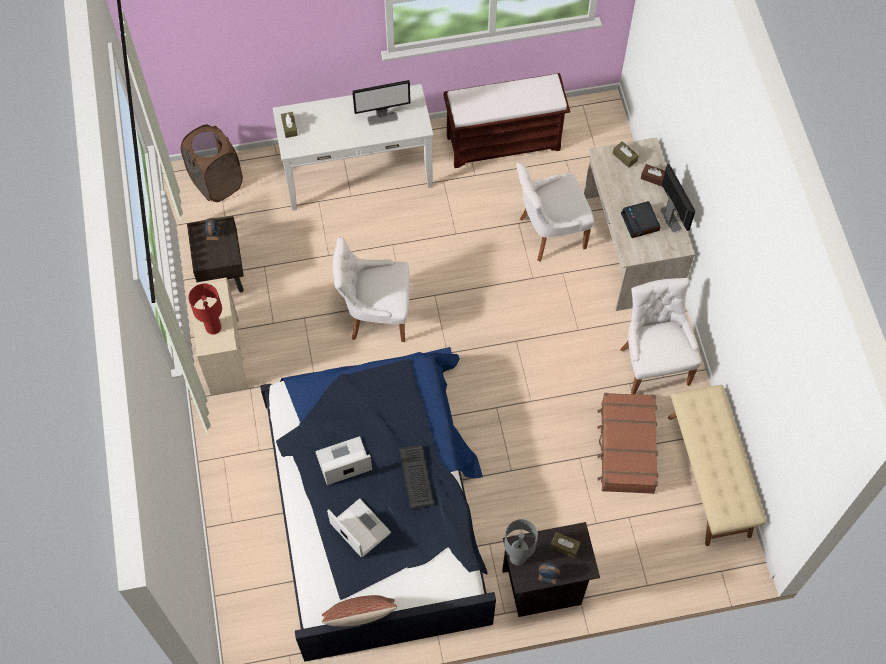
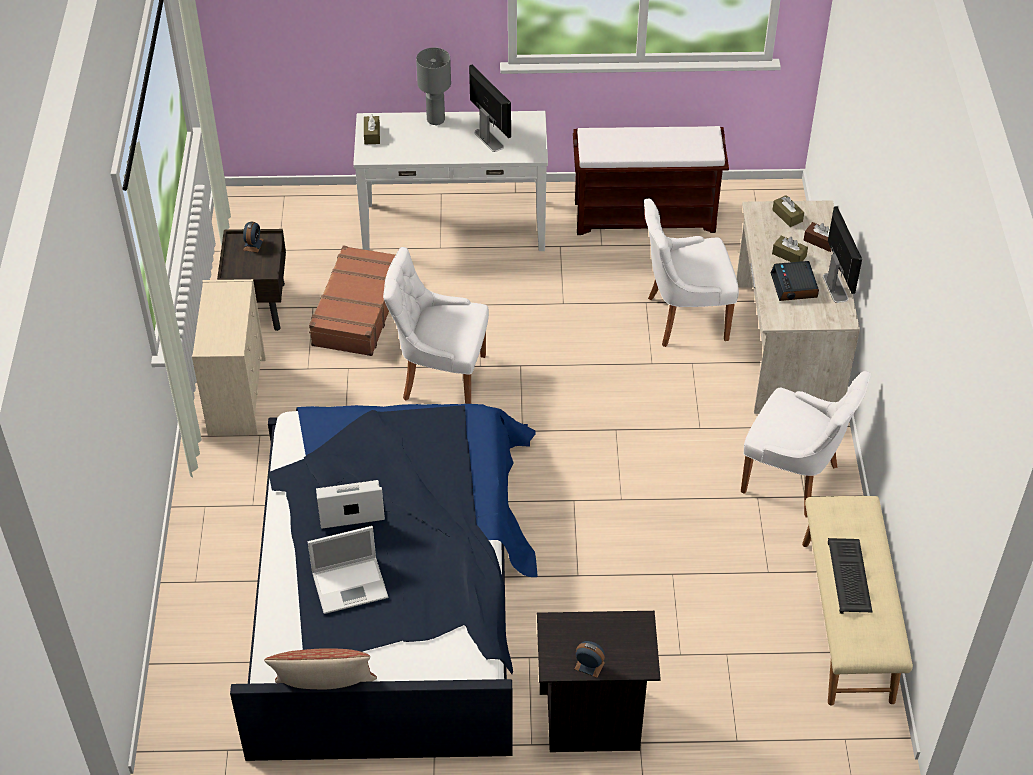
camera: 10 degrees right, 15 degrees down
(213, 327) = (221, 329): red table lamp -> none
(216, 182) = (278, 213): brown laundry basket -> none
(359, 527) = (351, 584): laptop -> laptop turned 105 degrees clockwise
(382, 118) = (489, 139): monitor -> monitor turned 120 degrees counterclockwise
(417, 478) = (441, 538): keyboard -> keyboard (850, 577)
(517, 557) = (552, 638): grey table lamp -> grey table lamp (435, 119)
(564, 546) = (619, 635): brown tissue box -> brown tissue box (789, 255)
(626, 448) = (738, 571): brown suitcase -> brown suitcase (357, 311)
(653, 364) = (793, 479): white chair -> white chair turned 120 degrees clockwise

